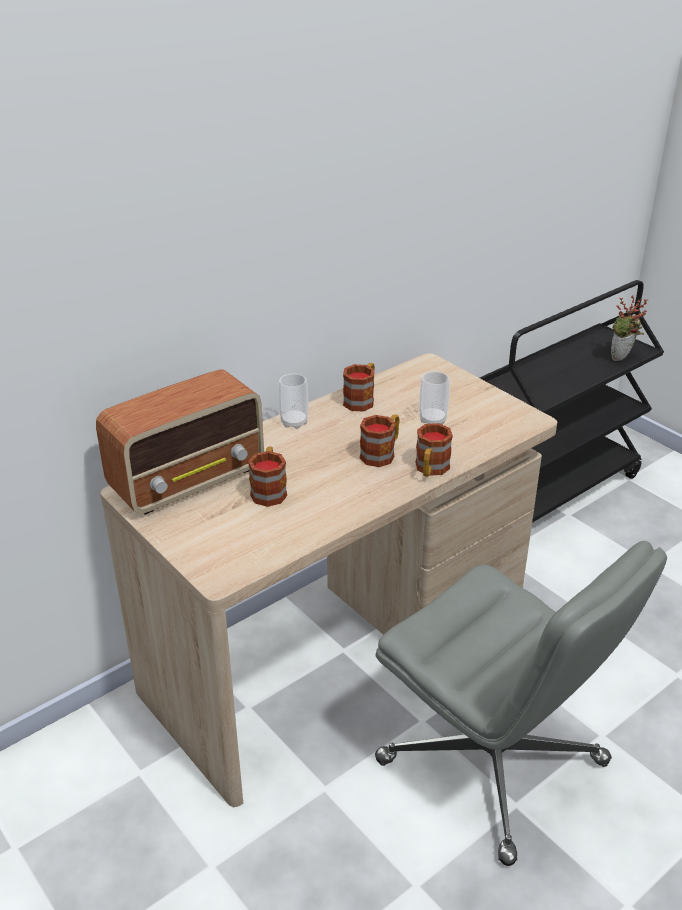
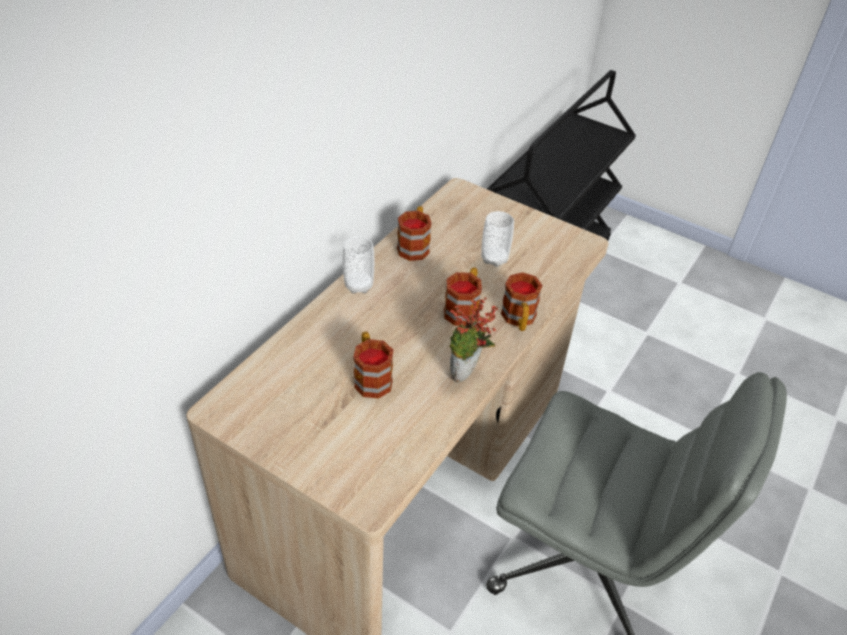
camera: 20 degrees left, 10 degrees up
(189, 480) = (280, 380): radio -> none
(621, 358) = (604, 148): potted plant -> potted plant (466, 375)

